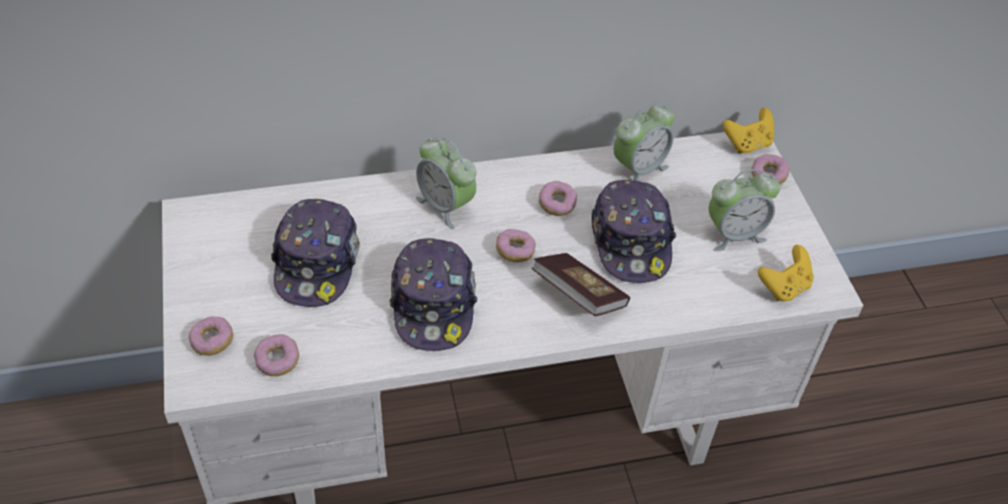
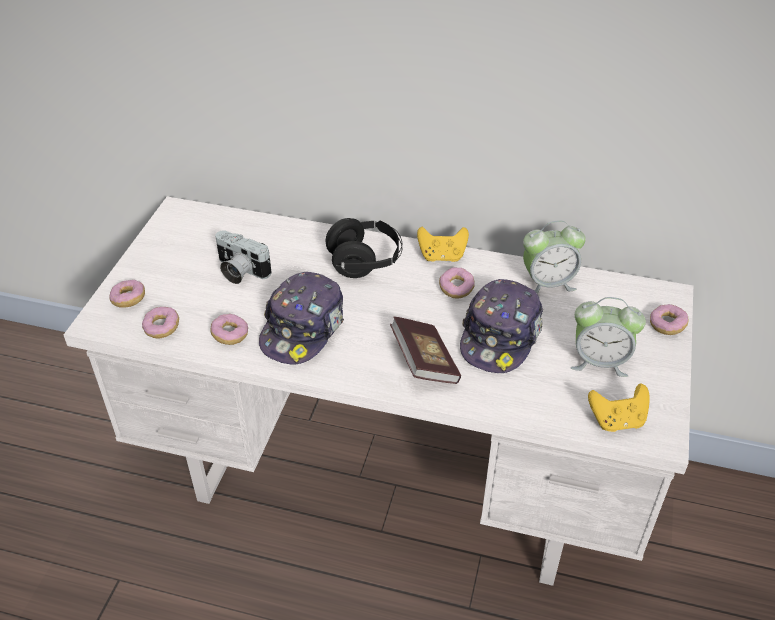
camera: 30 degrees right, 5 degrees down
(317, 263) = (239, 271): cap -> camera
(446, 205) = (365, 262): alarm clock -> black headphones
(515, 251) = (396, 312): donut -> donut (230, 335)
(747, 144) = (665, 294): yellow game controller -> yellow game controller (442, 256)

